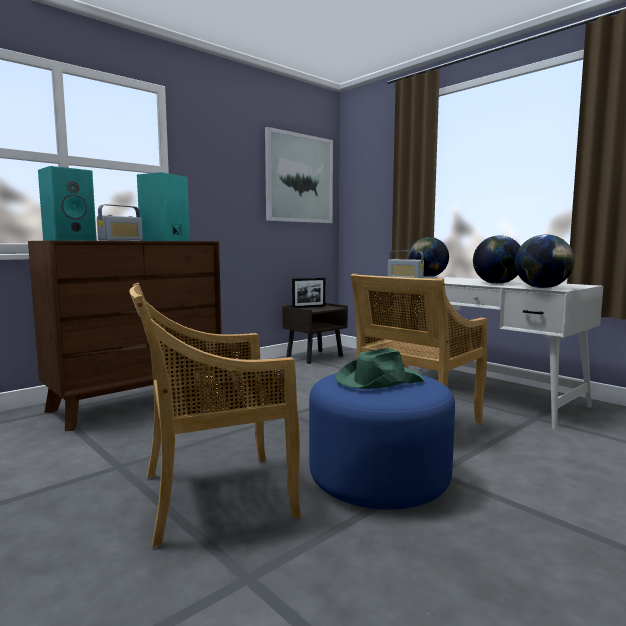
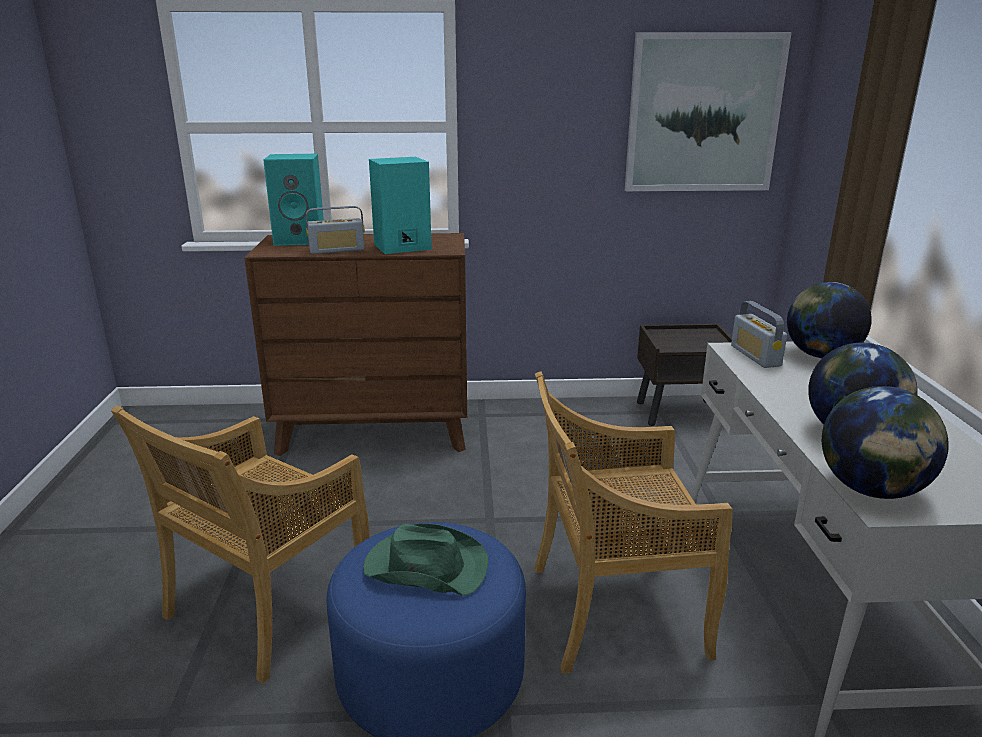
camera: 40 degrees right, 15 degrees up
(214, 496) = (267, 608): beige chair -> beige chair turned 75 degrees counterclockwise
(308, 307) = (683, 334): picture frame -> none

